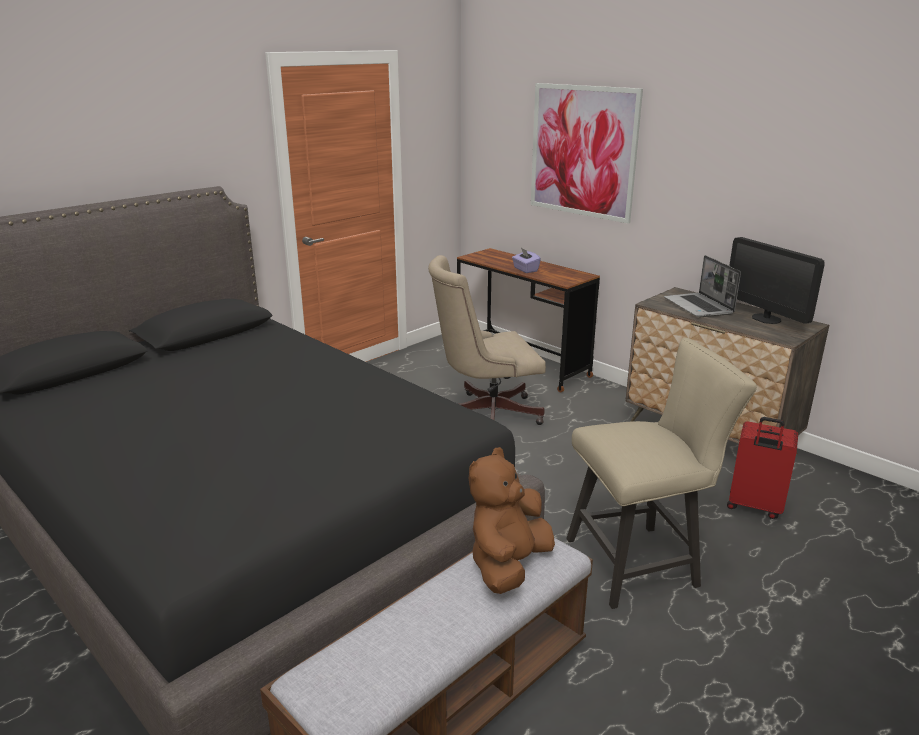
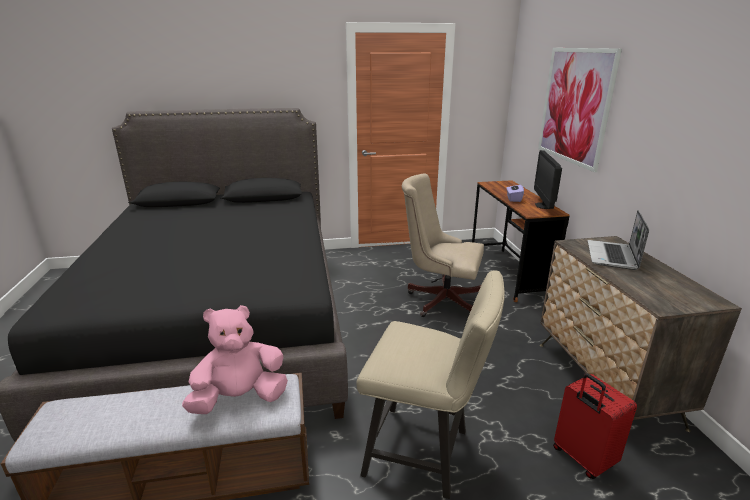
camera: 35 degrees right, 0 degrees up
(508, 565) = (240, 398): brown plush toy -> pink plush toy
(766, 318) = (669, 283): monitor -> monitor (544, 206)

